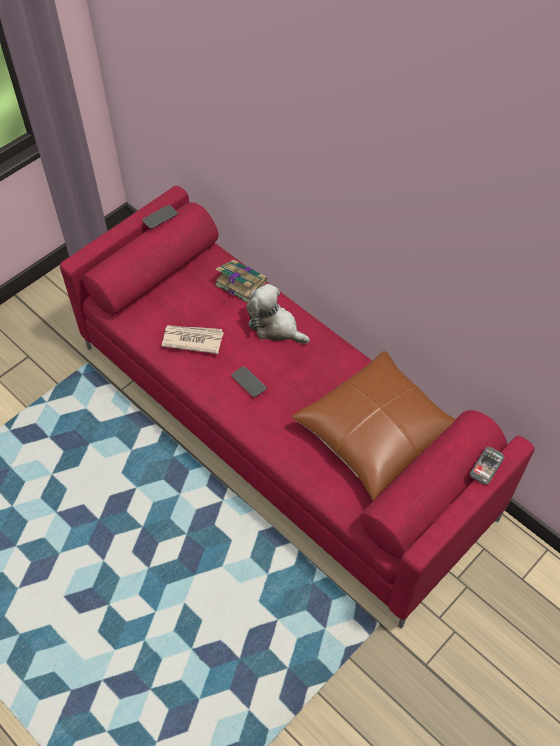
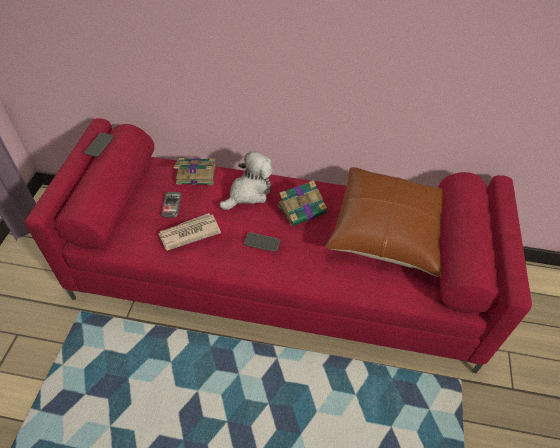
camera: 35 degrees left, 5 degrees down
(275, 327) = (249, 192): plush toy -> plush toy turned 135 degrees clockwise
(312, 369) = (302, 209): none -> book
(486, 466) = (499, 205): phone -> phone (171, 205)

